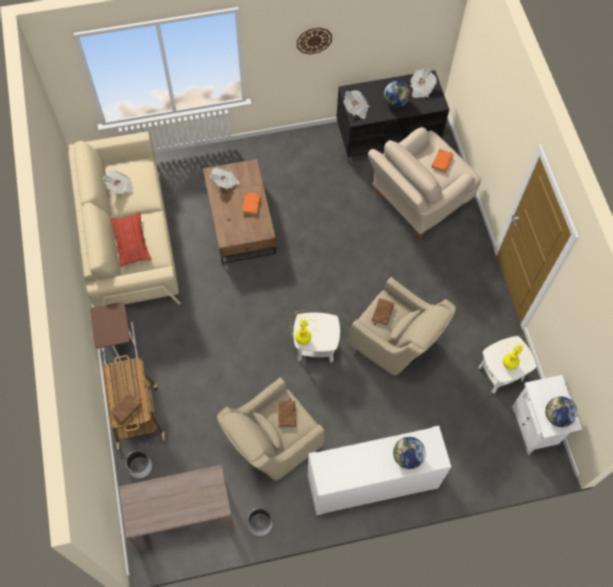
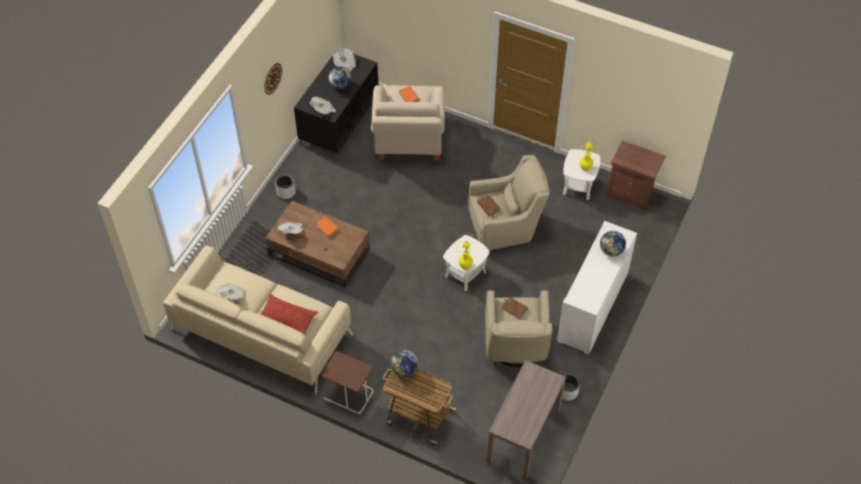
camera: 50 degrees left, 10 degrees down
(126, 408) = (430, 394): brown book -> none
(140, 466) = (461, 440): grey planter -> grey planter (286, 192)
(536, 427) = (631, 193): white nightstand -> brown nightstand
(557, 416) = (647, 162): globe -> globe (404, 370)

